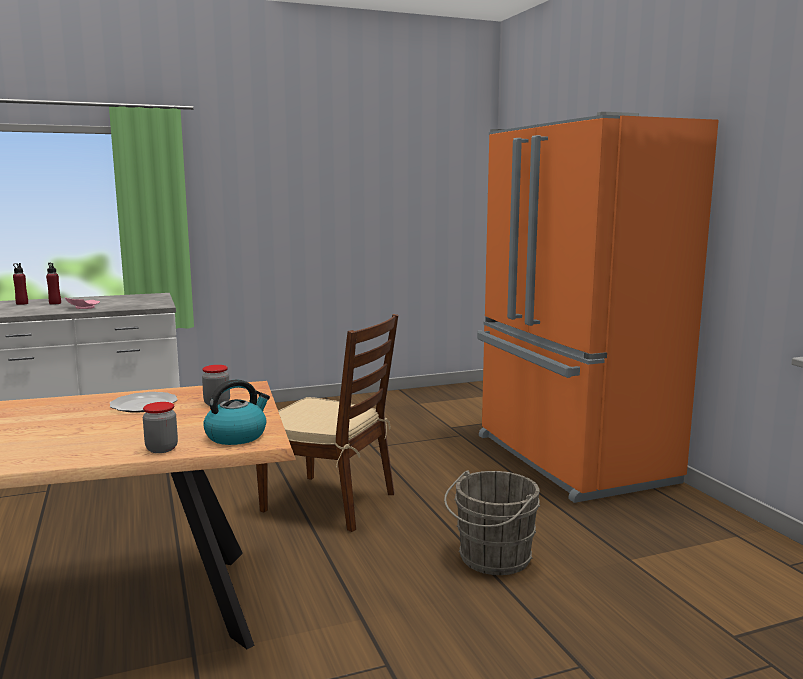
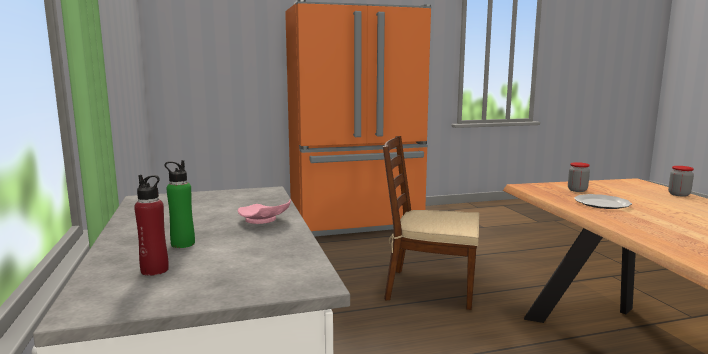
camera: 85 degrees left, 0 degrees up
(55, 303) = (182, 244): red bottle -> green bottle
(237, 436) = (635, 185): kettle -> none
(330, 502) = (429, 288): brown chair -> brown chair turned 105 degrees counterclockwise
(491, 559) = (496, 250): grey bucket -> none

